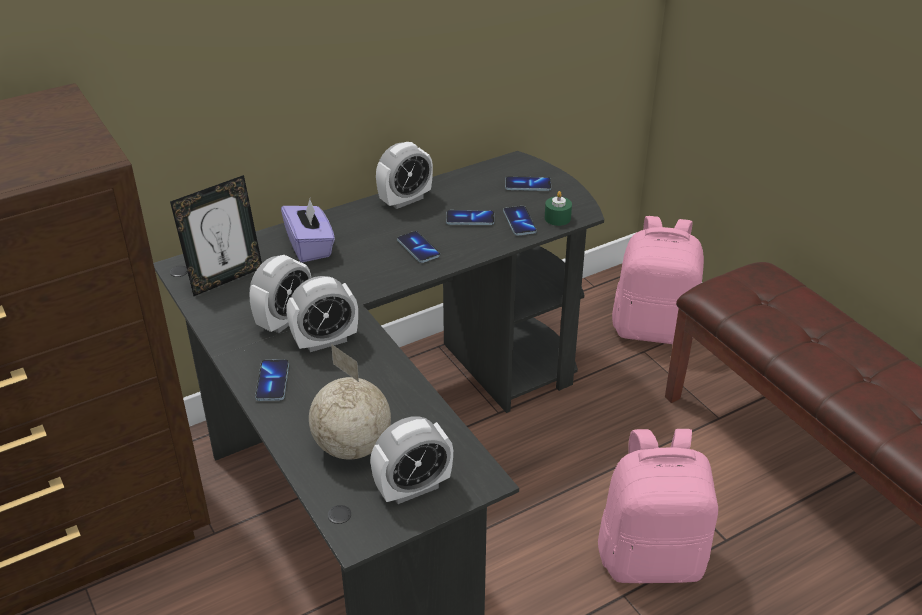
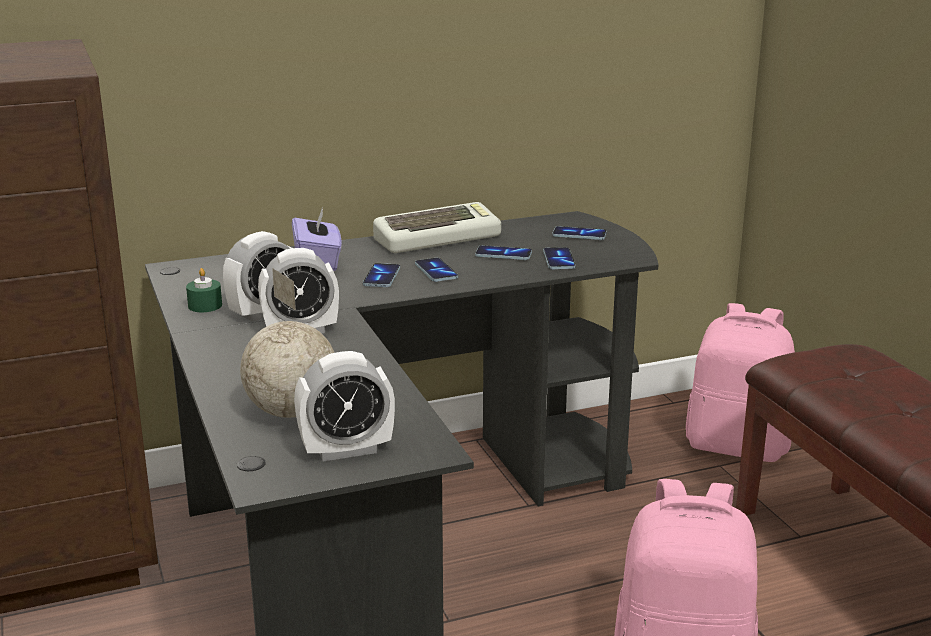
camera: 10 degrees right, 15 degrees down
(225, 278) = (216, 279): picture frame -> none
(272, 381) = (227, 356): phone -> phone (381, 277)
(405, 200) = (437, 237): alarm clock -> keyboard
(557, 218) = (604, 260): green candle -> green candle (205, 305)

